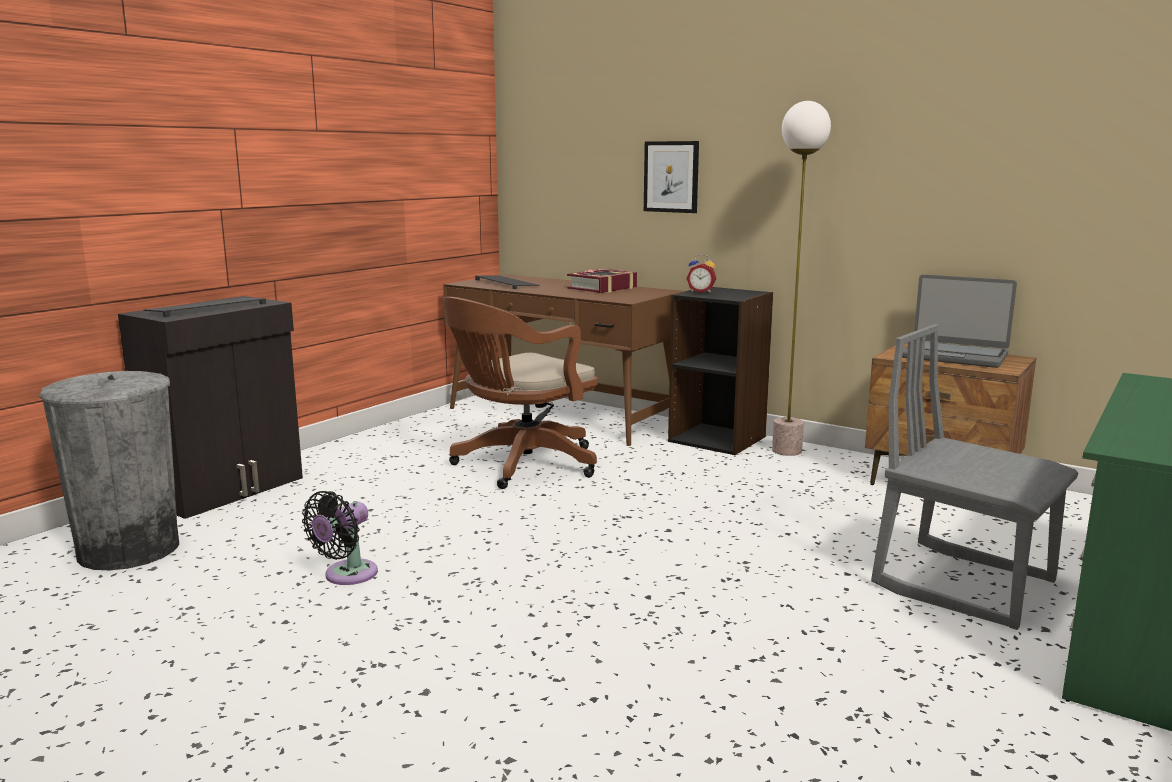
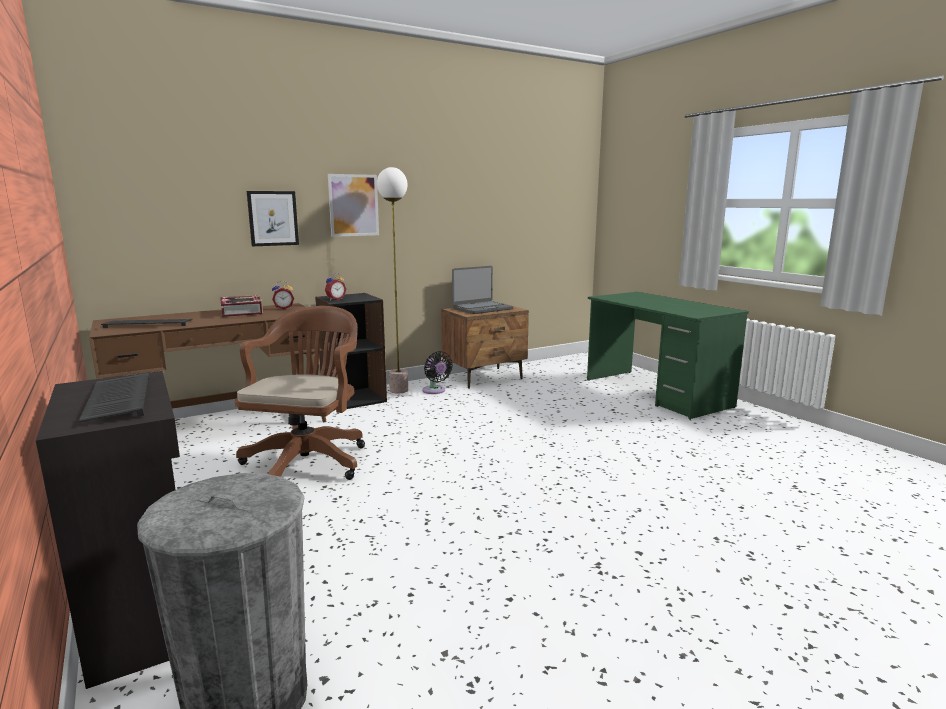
camera: 65 degrees left, 0 degrees up
(346, 575) = (446, 561): black fan -> black fan (435, 391)
(520, 465) = (309, 460): brown office chair -> brown office chair turned 150 degrees counterclockwise
(644, 292) = (284, 308): none -> alarm clock
(775, 160) = (353, 205): none -> picture
(964, 583) = (590, 404): grey chair -> none

